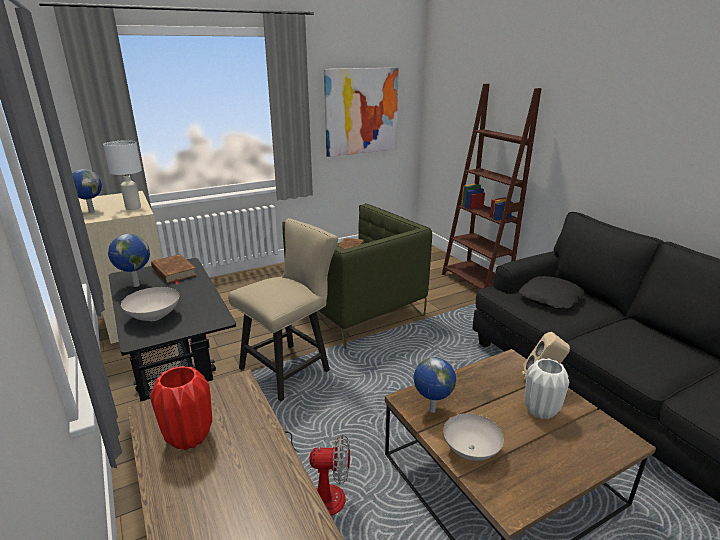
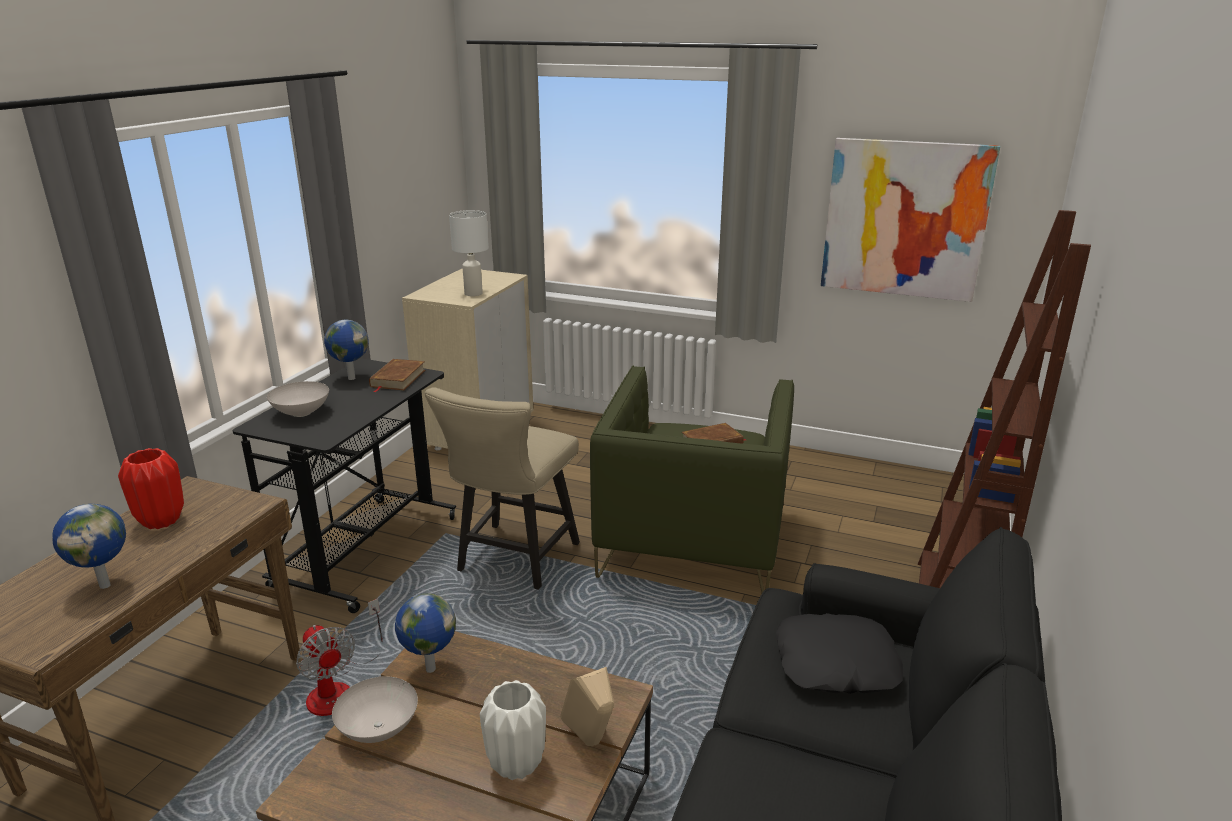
camera: 50 degrees right, 0 degrees up
(91, 211) = (437, 286): globe -> globe (105, 584)
(290, 368) = (513, 561): beige chair -> beige chair turned 105 degrees clockwise

